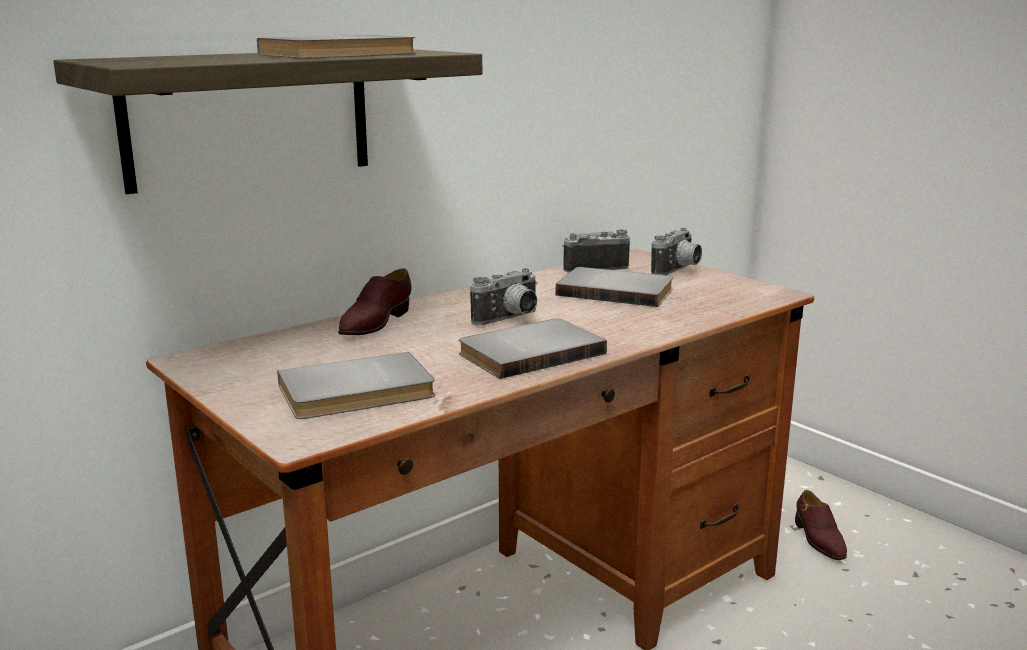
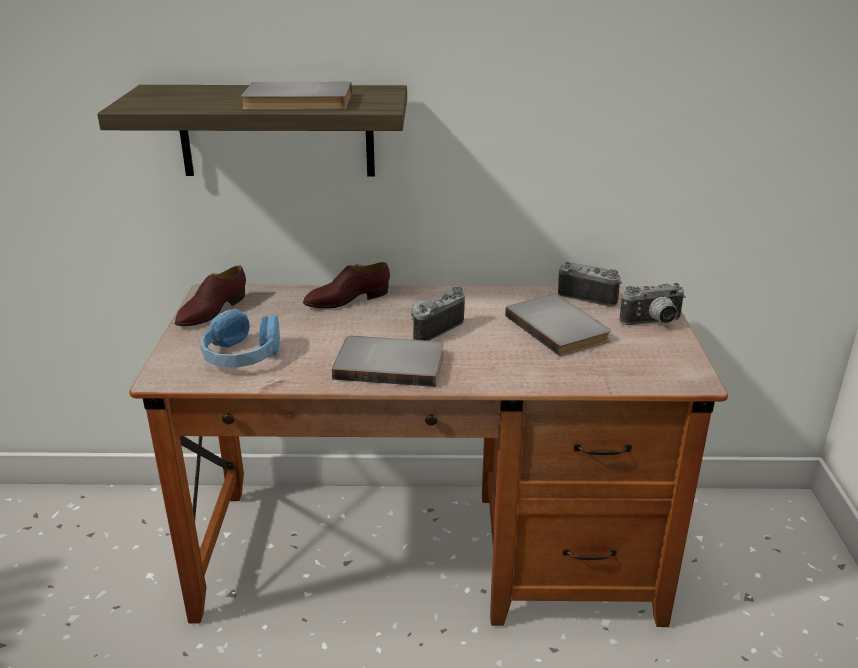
camera: 40 degrees right, 10 degrees up
(357, 393) = (242, 355): grey book -> blue headphones
(510, 319) = (432, 328): camera -> camera turned 135 degrees clockwise
(818, 539) = (756, 619): brown shoe -> brown shoe (211, 311)

